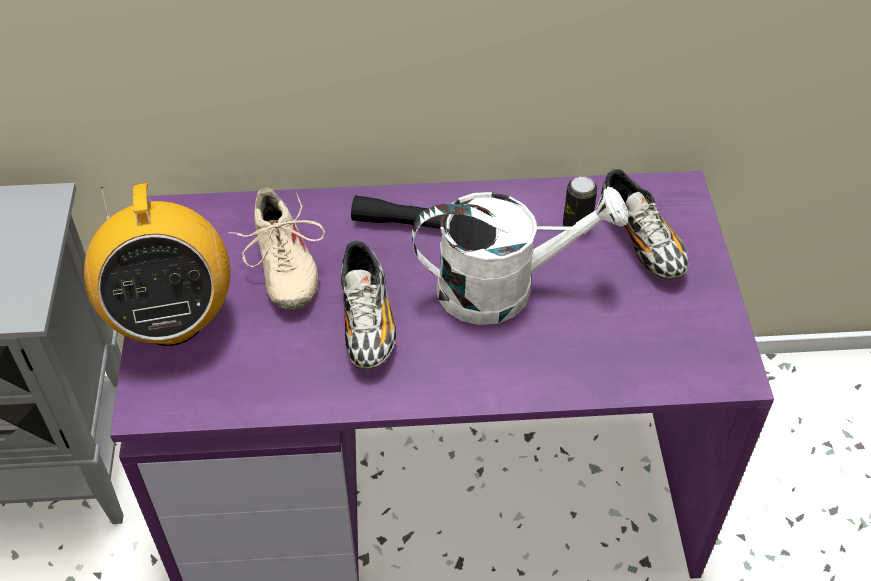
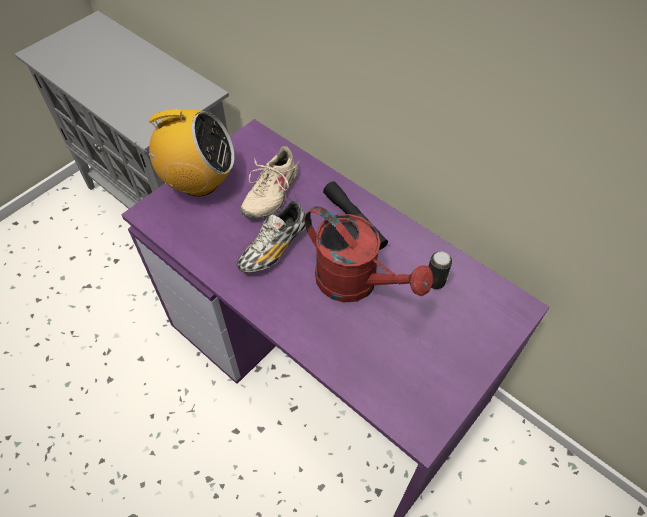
camera: 45 degrees right, 5 degrees up
(171, 319) = (199, 182): radio -> radio turned 120 degrees counterclockwise
(503, 288) = (356, 283): white watering can -> red watering can
(641, 241) = (460, 318): shoe -> none

